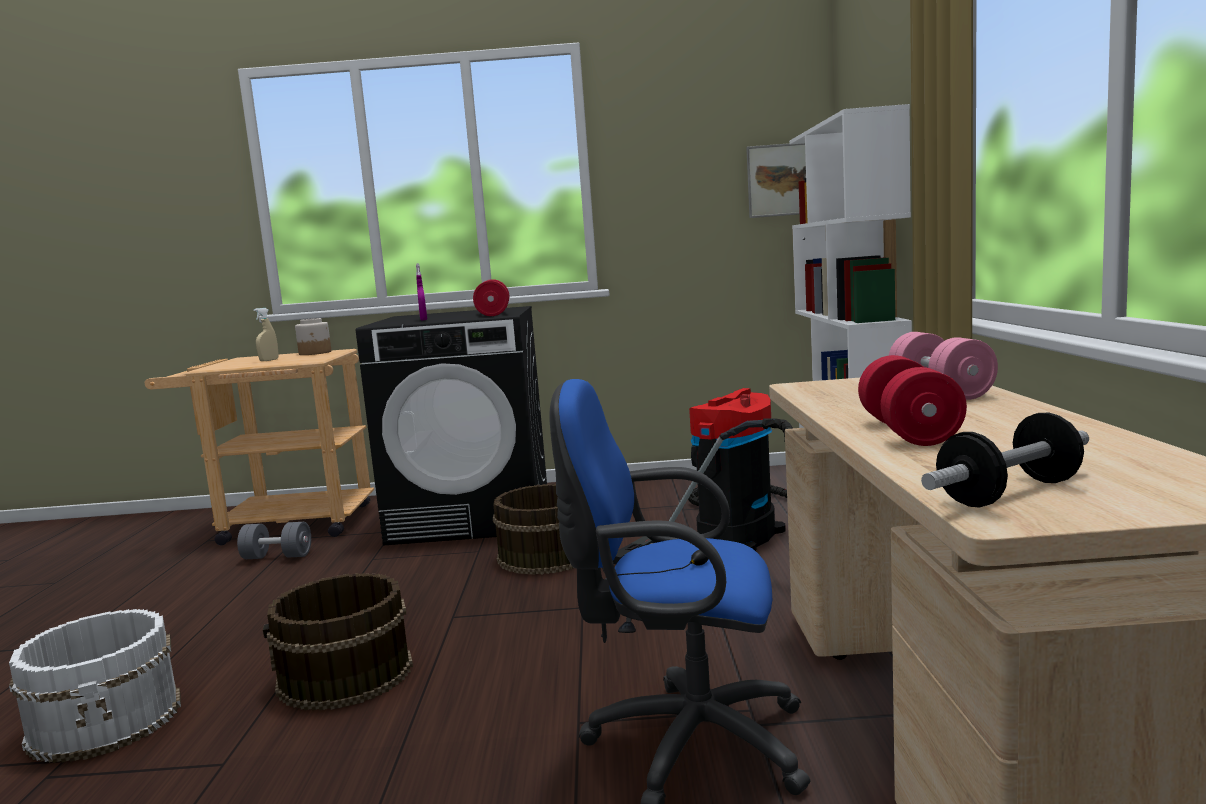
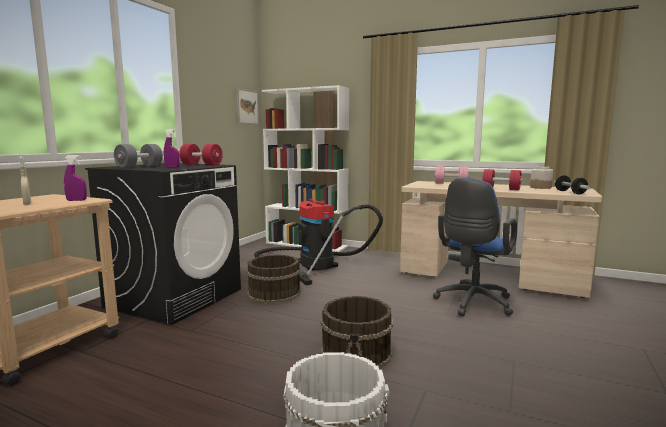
camera: 65 degrees left, 0 degrees up
(277, 556) = (111, 361): grey dumbbell -> grey dumbbell (139, 166)
(301, 360) = (76, 200): none -> purple spray bottle
(315, 353) = (36, 198): jar -> jar (540, 187)

